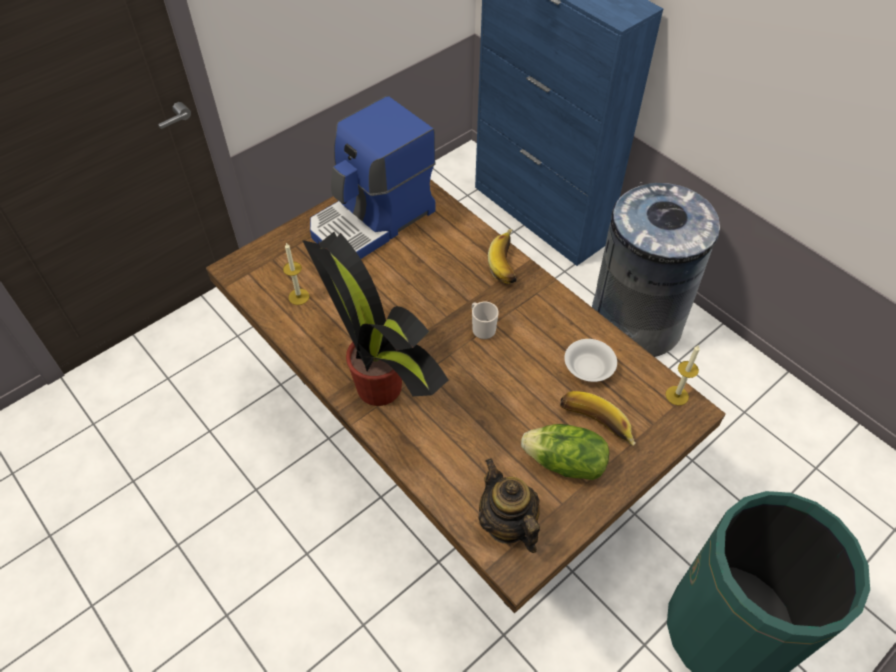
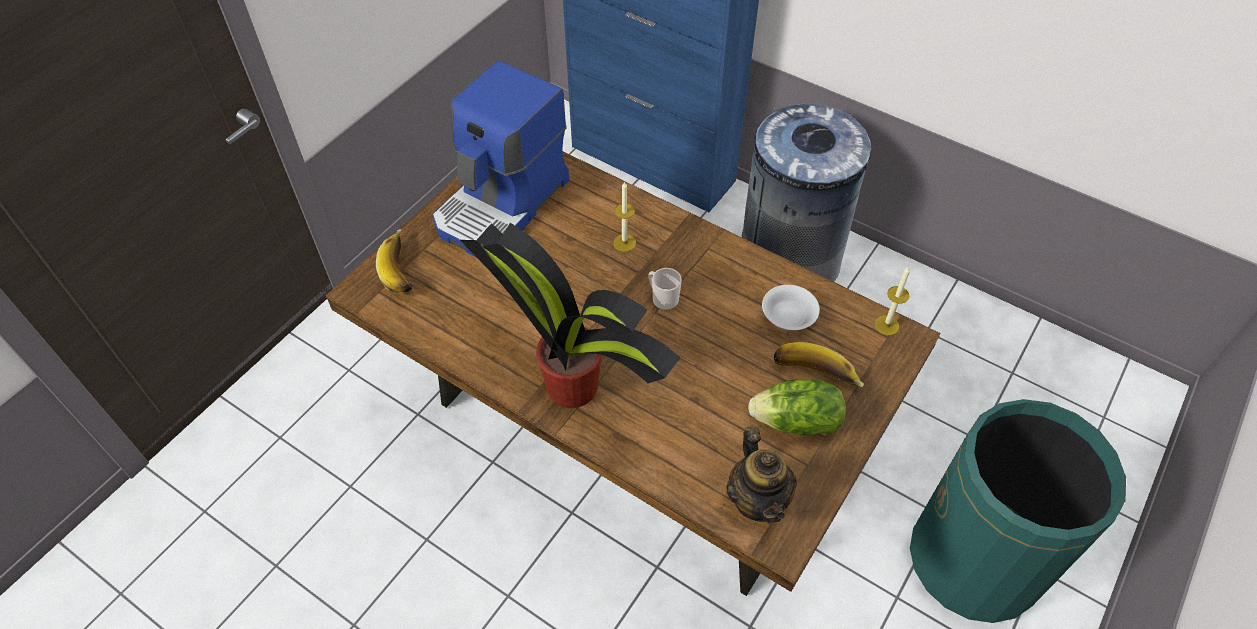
camera: 15 degrees left, 0 degrees up
(299, 296) = (447, 306): candle -> candle (624, 243)
(507, 524) = (758, 500): teapot -> teapot turned 150 degrees counterclockwise
(508, 264) = (668, 223): banana -> banana (403, 270)

